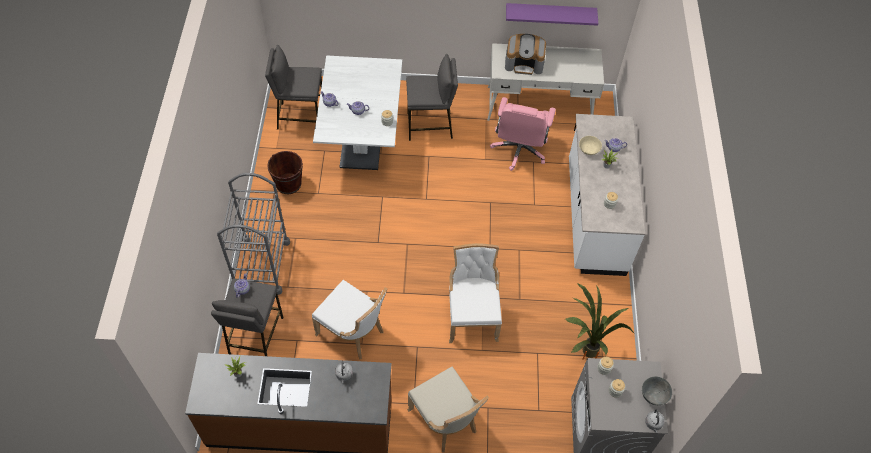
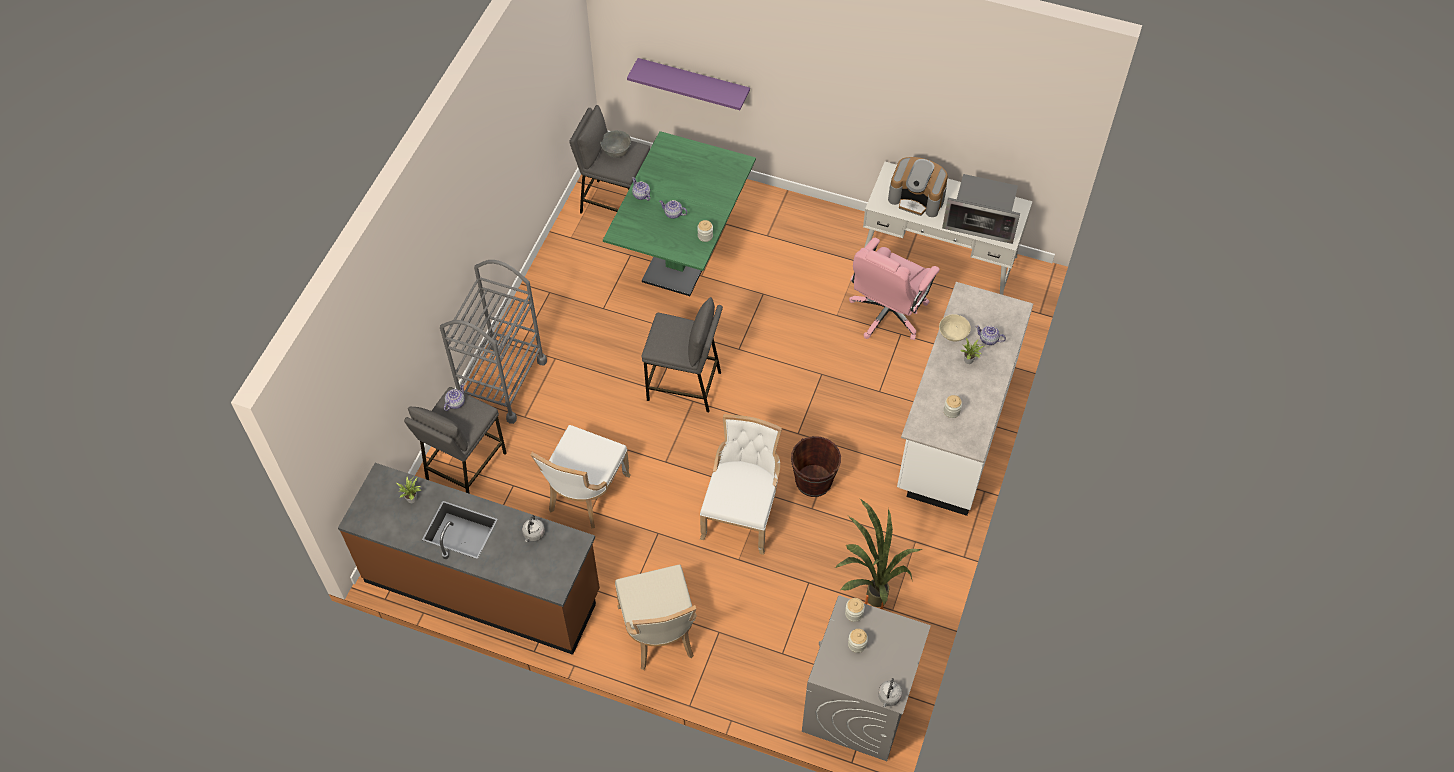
camera: 20 degrees right, 0 degrees up
(288, 184) = (570, 288): brown bucket -> brown bucket (813, 481)
(353, 333) = (585, 494): white chair -> white chair turned 60 degrees clockwise
(362, 141) = (683, 253): white dining table -> green dining table
(430, 126) = (779, 254): grey stool -> grey stool (684, 386)
(550, 13) = (963, 138): purple shelf -> purple shelf (693, 82)
(573, 70) = (980, 222): none -> microwave
(653, 396) = (902, 664): grey bowl -> grey bowl (616, 152)

